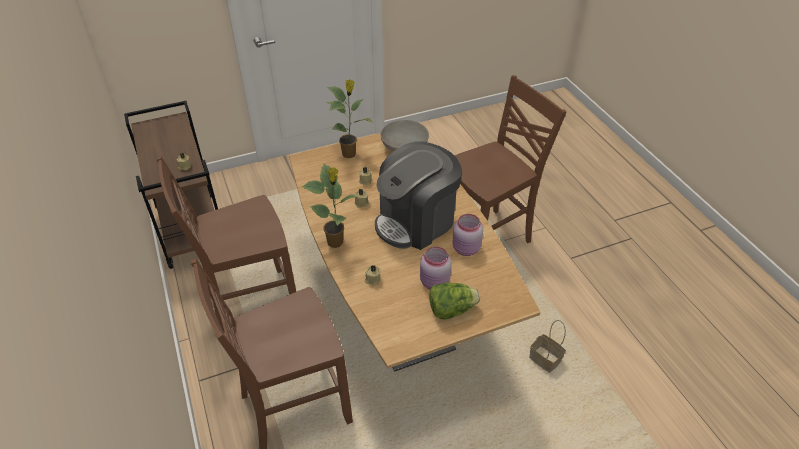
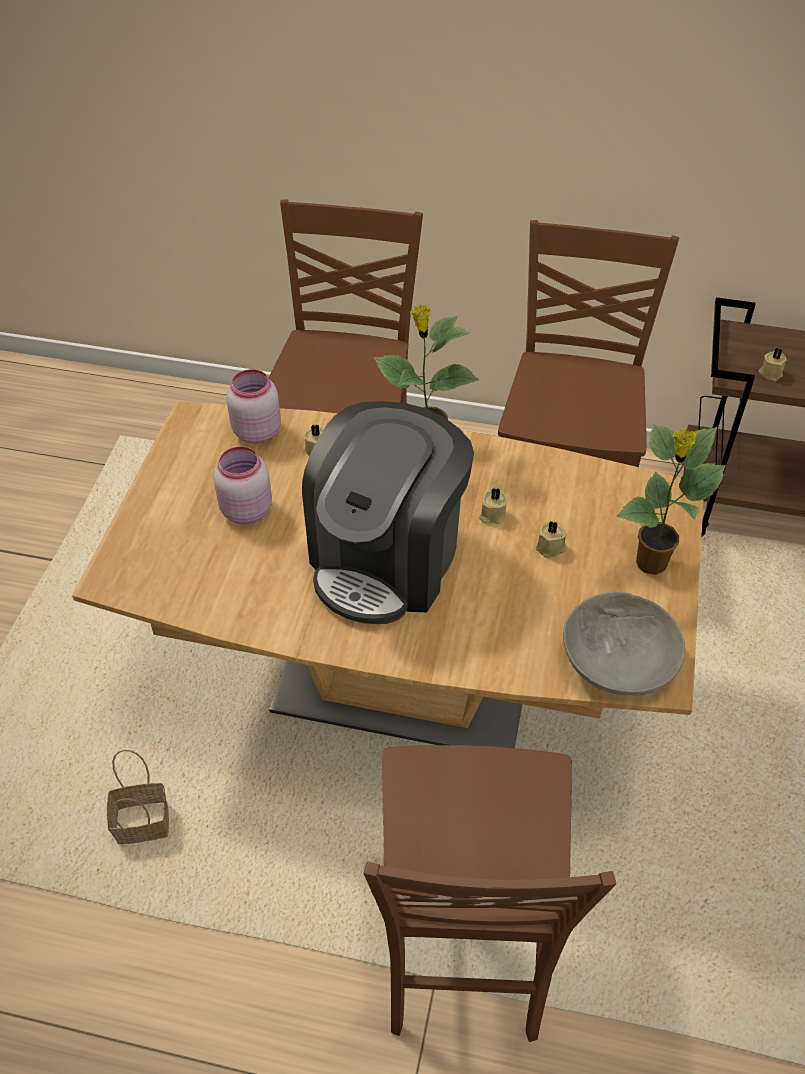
camera: 125 degrees right, 5 degrees up
(416, 222) = (387, 559): coffee machine -> coffee machine turned 150 degrees counterclockwise
(451, 310) = (183, 500): lettuce -> none
(466, 249) = (268, 585): pink jar -> pink jar (256, 431)

